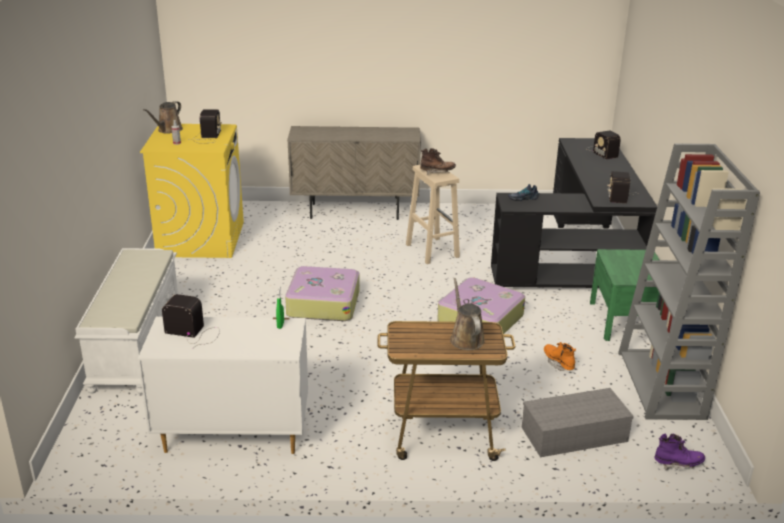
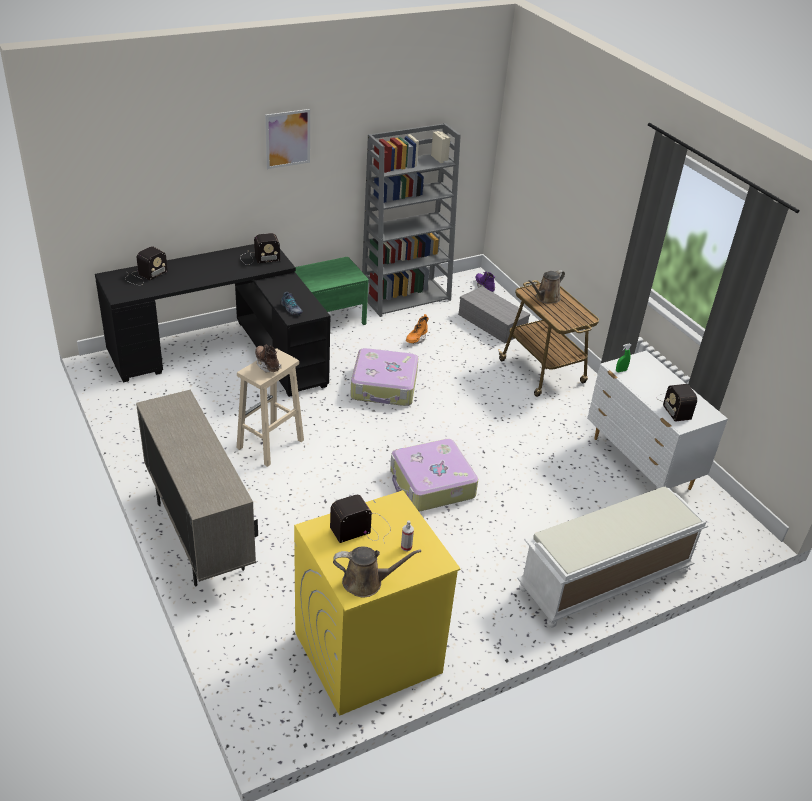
camera: 120 degrees left, 10 degrees up
(687, 101) = (288, 138): none -> picture

